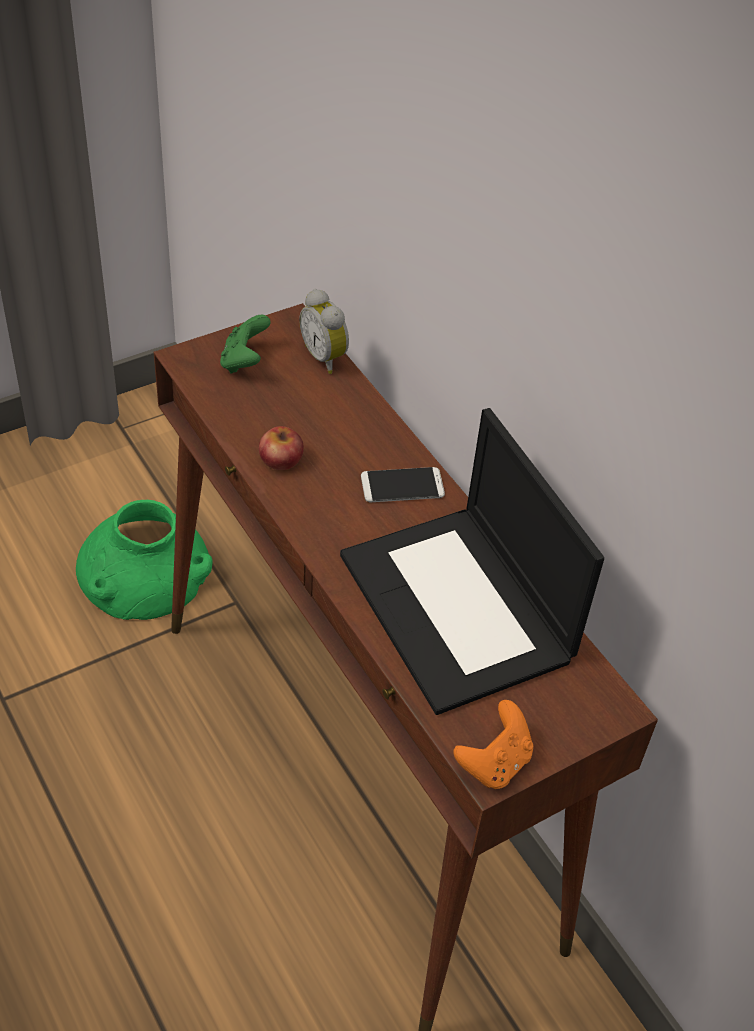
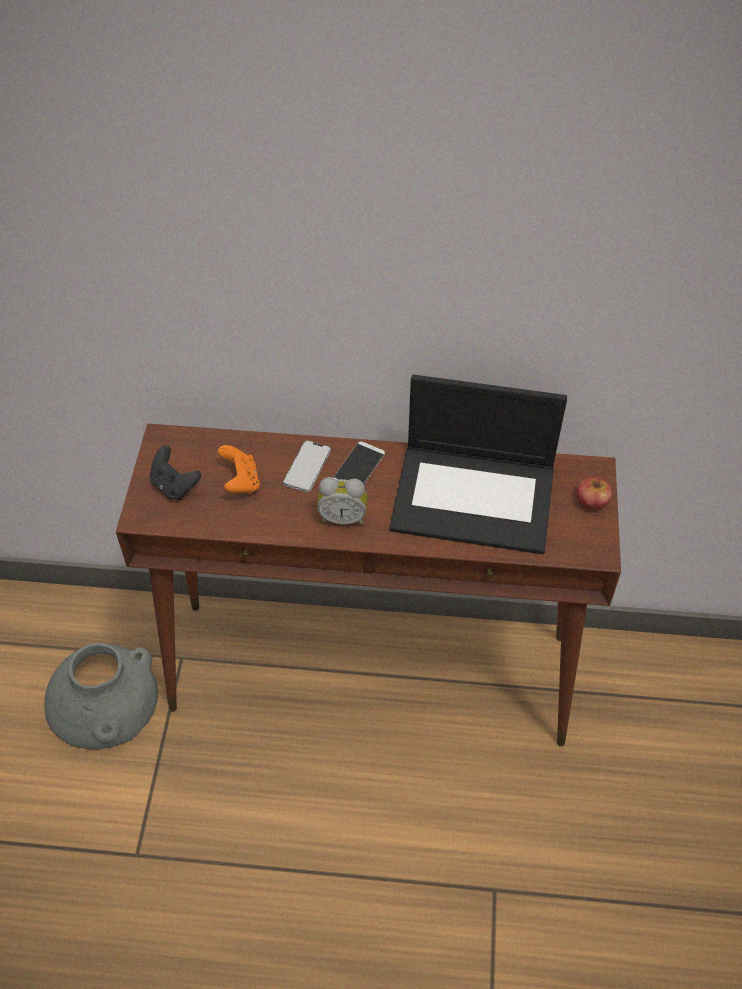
camera: 50 degrees left, 5 degrees up
(145, 570) = (103, 698): green vase -> grey vase
(244, 361) = (174, 486): green game controller -> black game controller
(281, 459) = (283, 516): apple -> apple (592, 501)
(326, 357) = (211, 440): alarm clock -> alarm clock (343, 517)
(362, 445) = (307, 467): none -> phone
(494, 763) = (594, 547): orange game controller -> orange game controller (241, 482)

